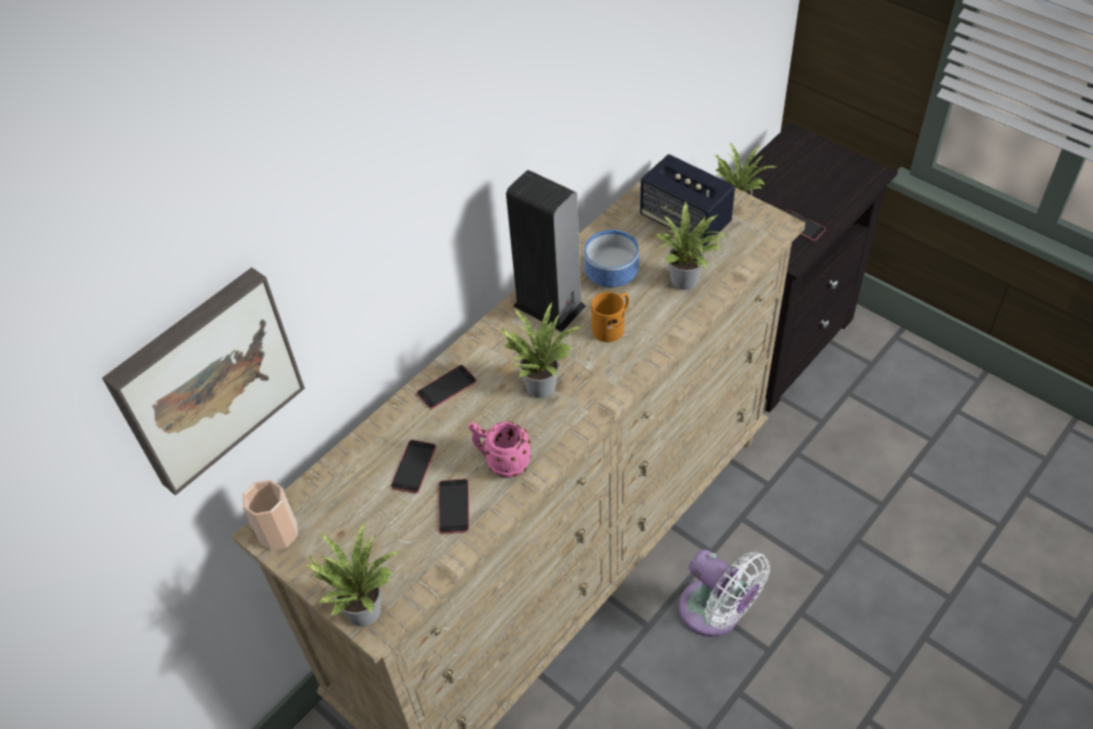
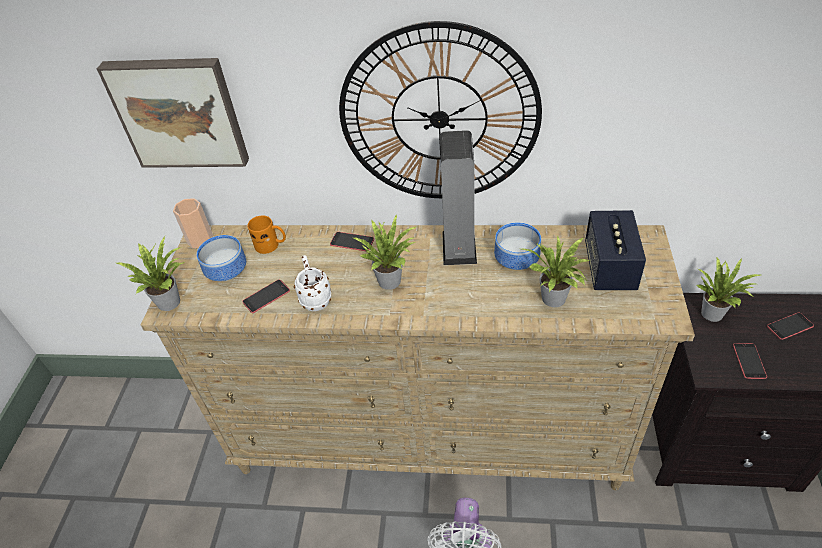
camera: 55 degrees right, 5 degrees down
(373, 529) = (227, 273): none -> bowl
(413, 466) = (282, 263): phone -> phone (790, 326)
(479, 179) = (439, 118): none -> wall clock
(501, 462) = (315, 298): pink mug -> white mug
(612, 325) = (473, 285): orange mug -> orange mug (271, 245)

